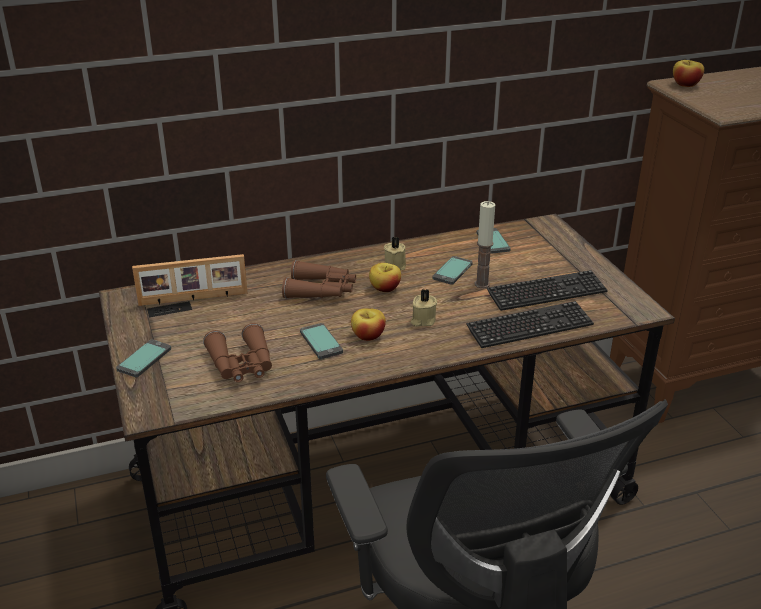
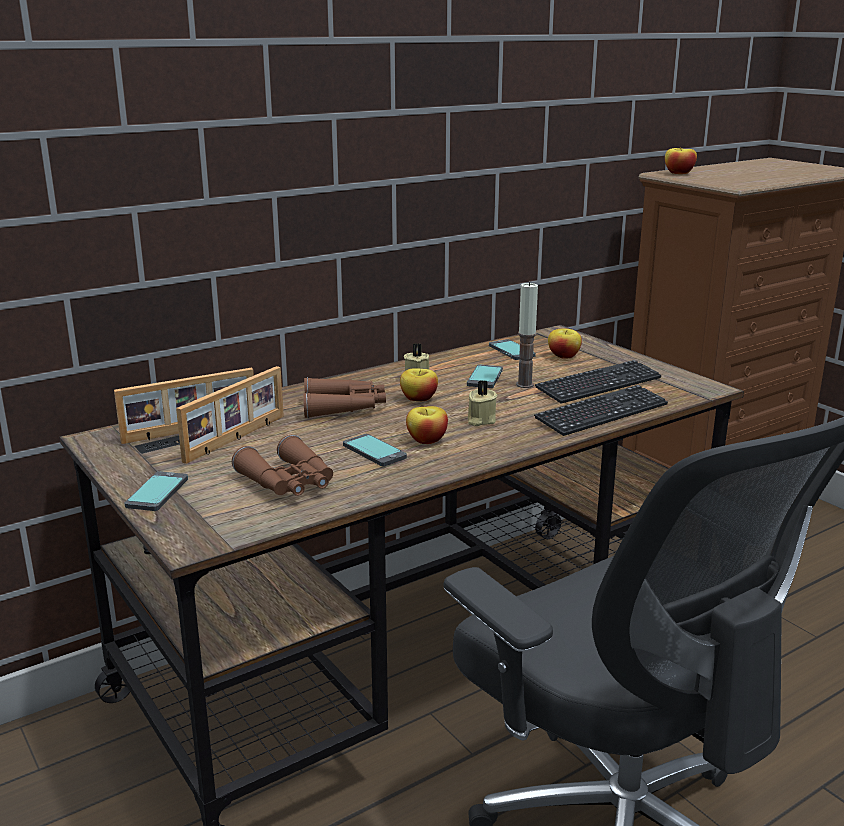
camera: 15 degrees left, 10 degrees down
(224, 312) = (237, 438): none -> picture frame
(535, 254) = (563, 356): none -> apple

